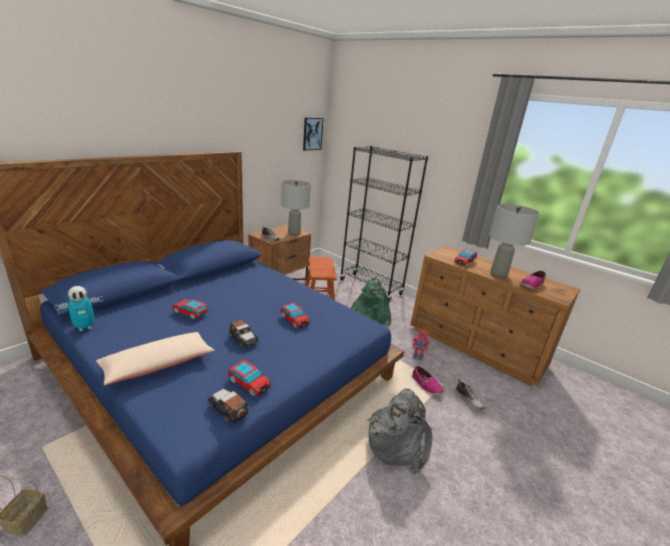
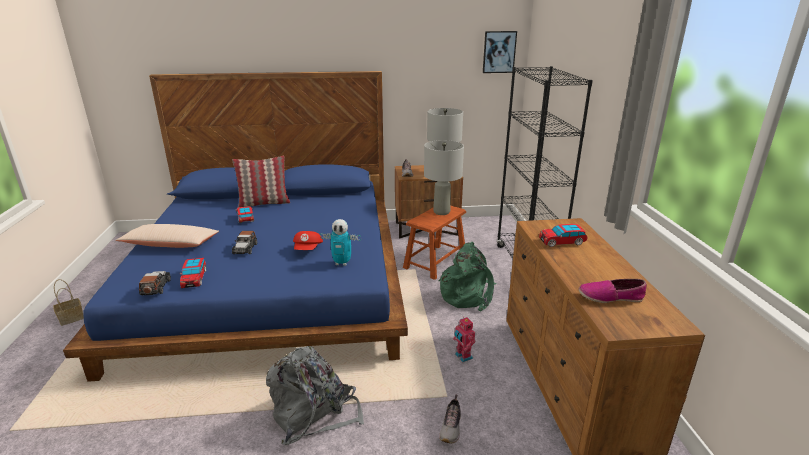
camera: 45 degrees right, 0 degrees up
(85, 327) = (177, 208): toy robot -> toy robot (342, 263)
(179, 294) = (264, 203): none -> pillow
(294, 320) = (308, 249): toy car -> red cap
(426, 385) = (426, 386): shoe -> none
(498, 274) = (581, 269): grey table lamp -> grey table lamp (441, 212)

